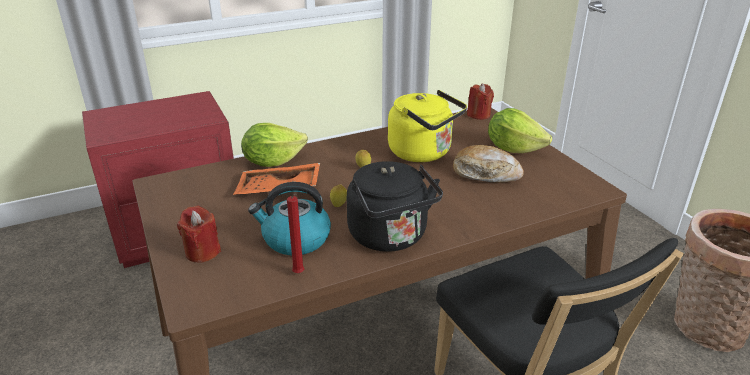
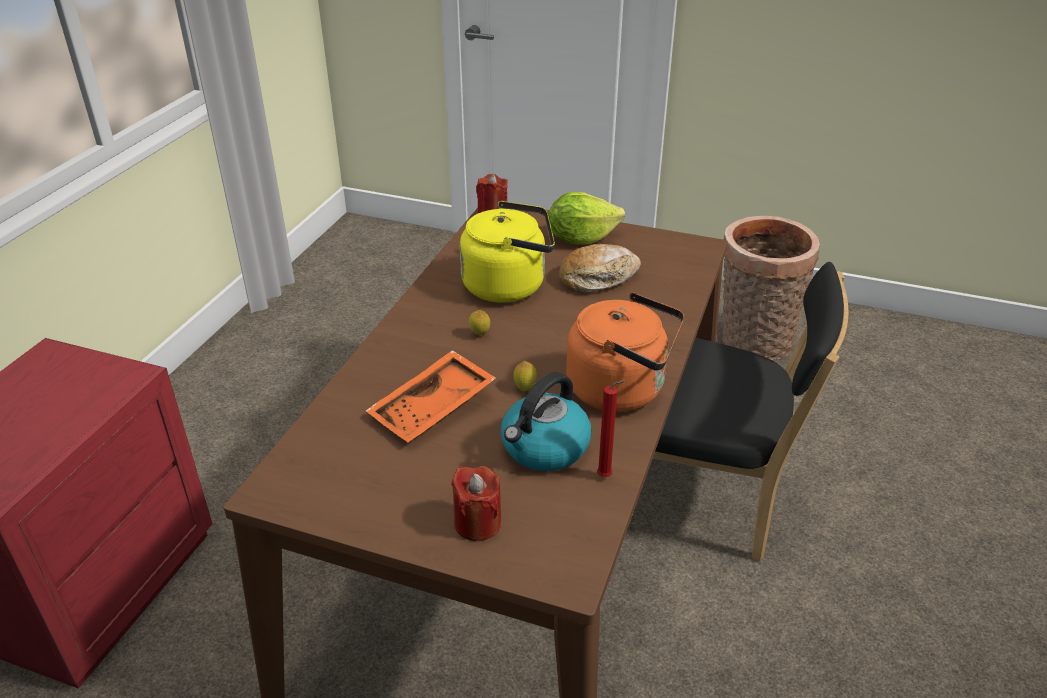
camera: 45 degrees left, 5 degrees up
(272, 161) = (366, 381): lettuce -> none
(391, 237) = (622, 389): black kettle -> orange kettle

